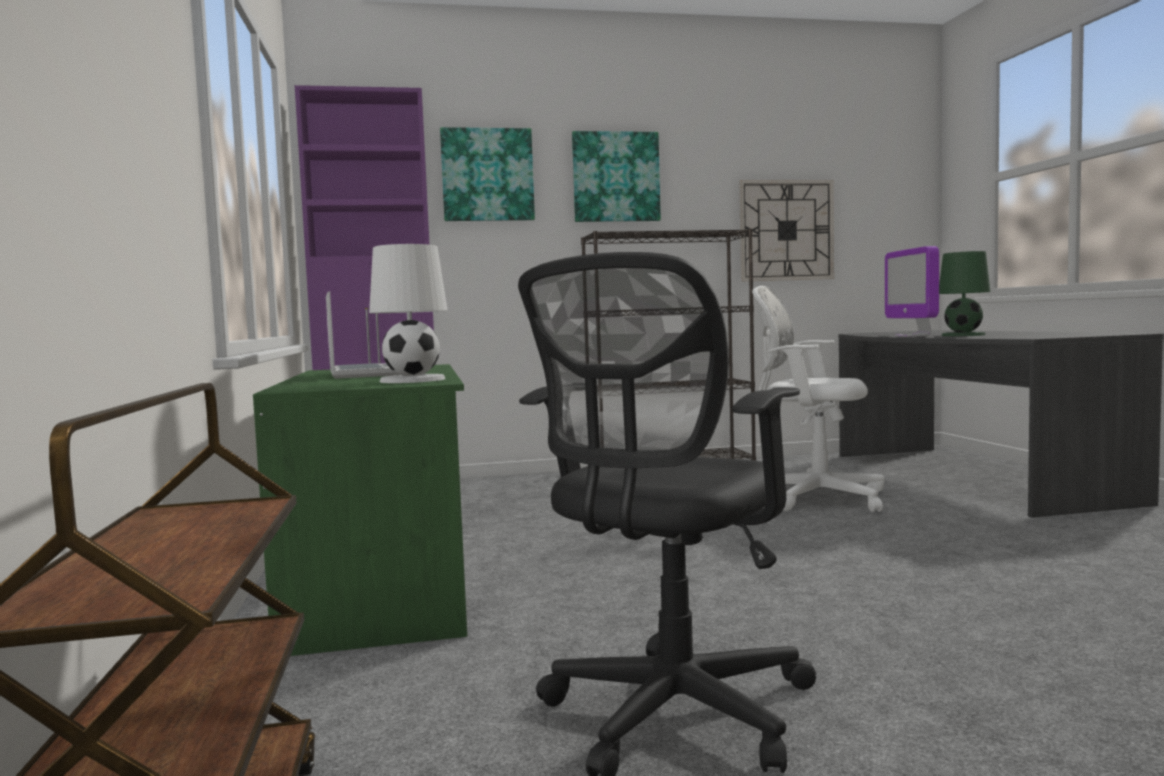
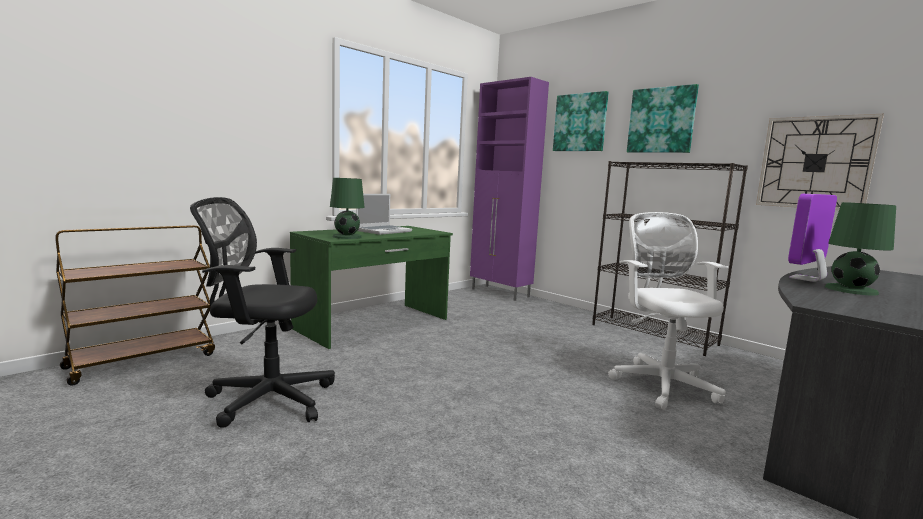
camera: 55 degrees right, 5 degrees up
(412, 380) = (346, 236): white table lamp -> green table lamp

